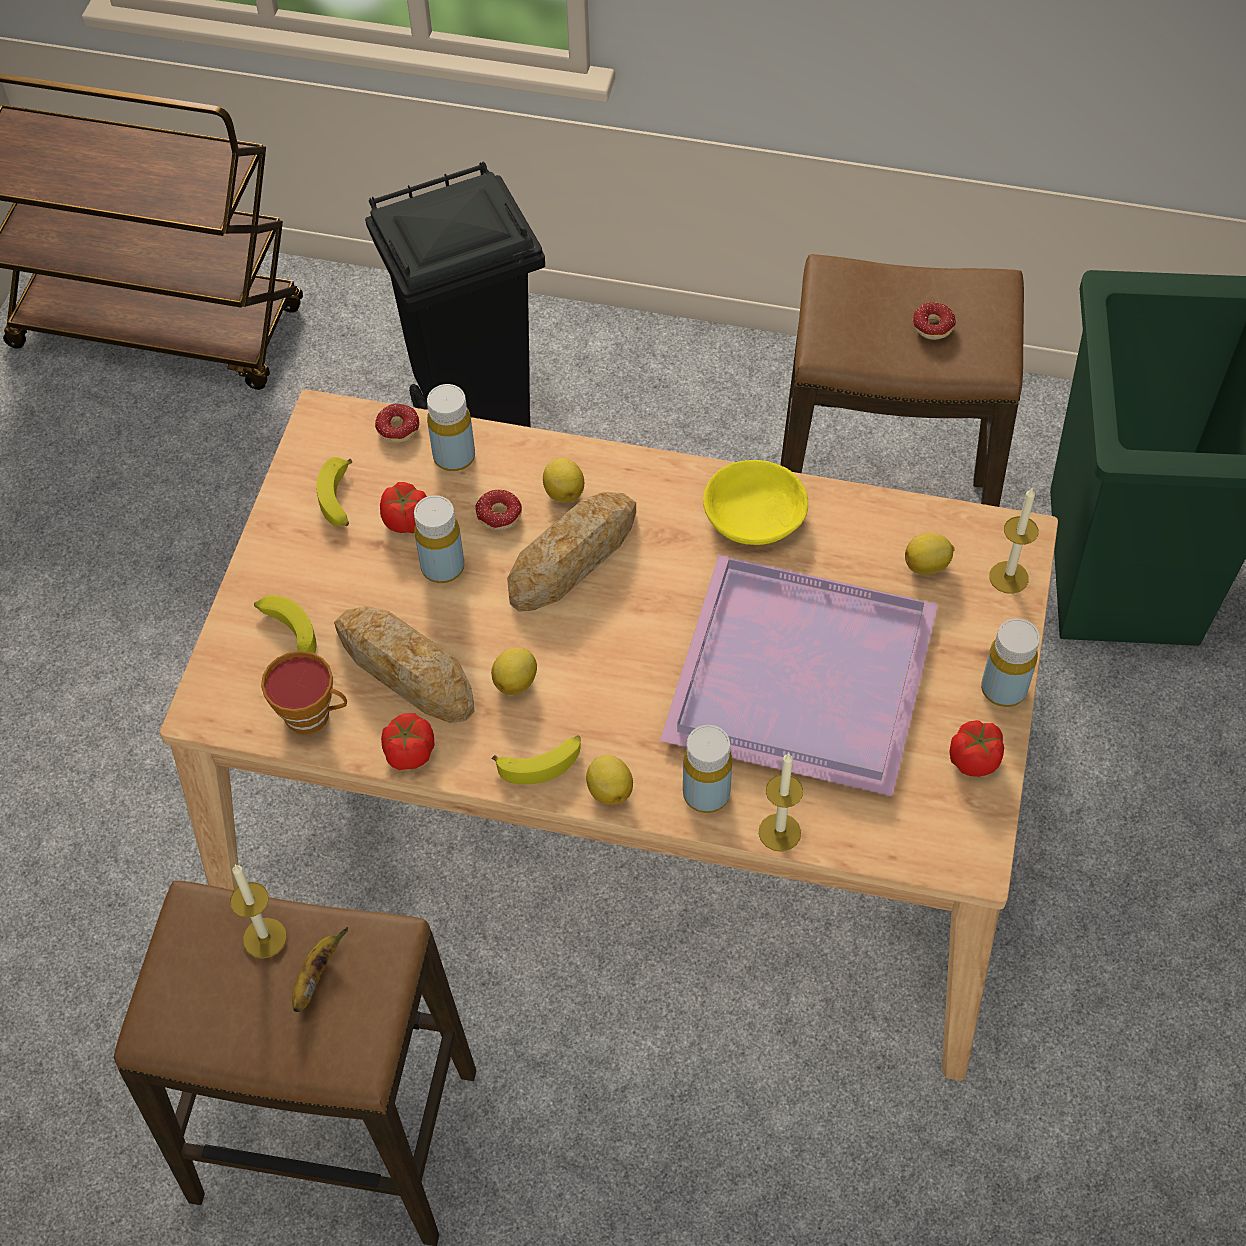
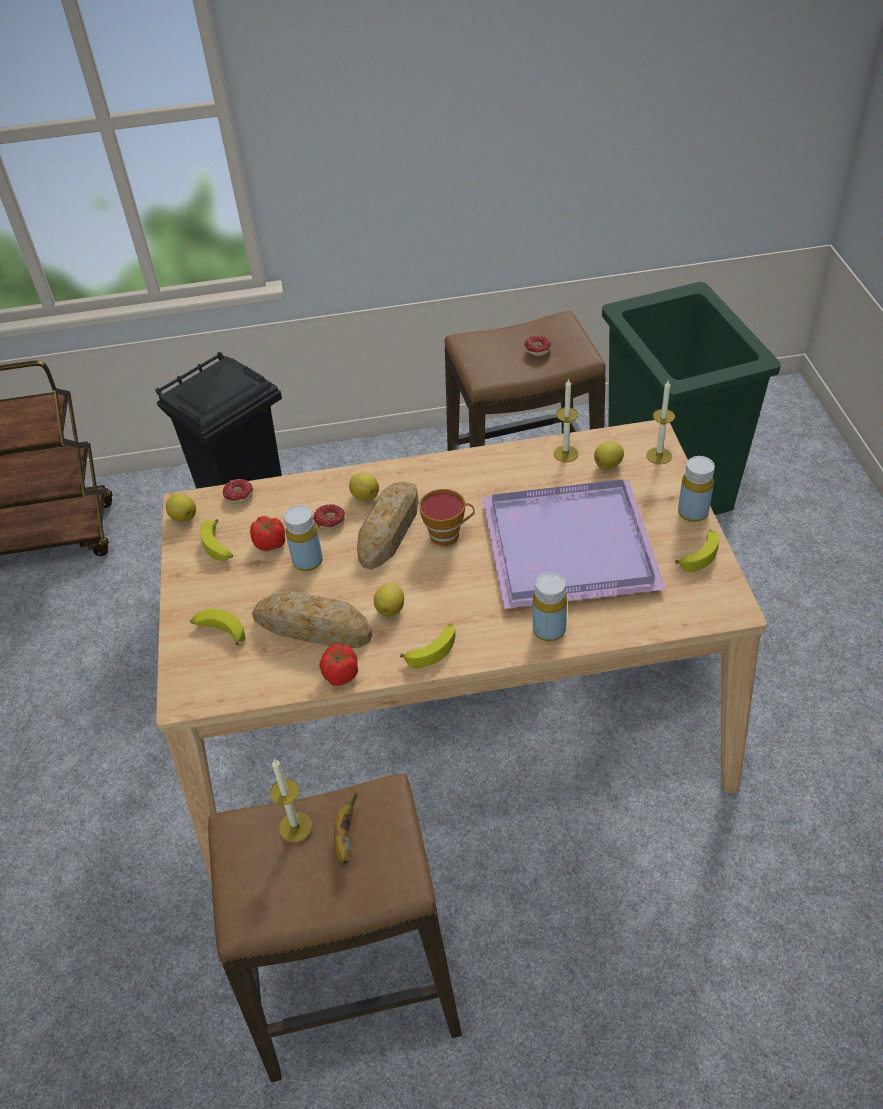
camera: 20 degrees left, 10 degrees down
(313, 715) = (262, 675): cup -> cup (448, 534)
(454, 457) = (284, 499): yellow bottle -> none
(609, 789) = (486, 649): lemon -> lemon (183, 517)
(756, 515) = (491, 471): yellow bowl -> none
(779, 832) = (607, 635): candle -> candle (565, 454)
(974, 759) = (699, 554): tomato -> banana

